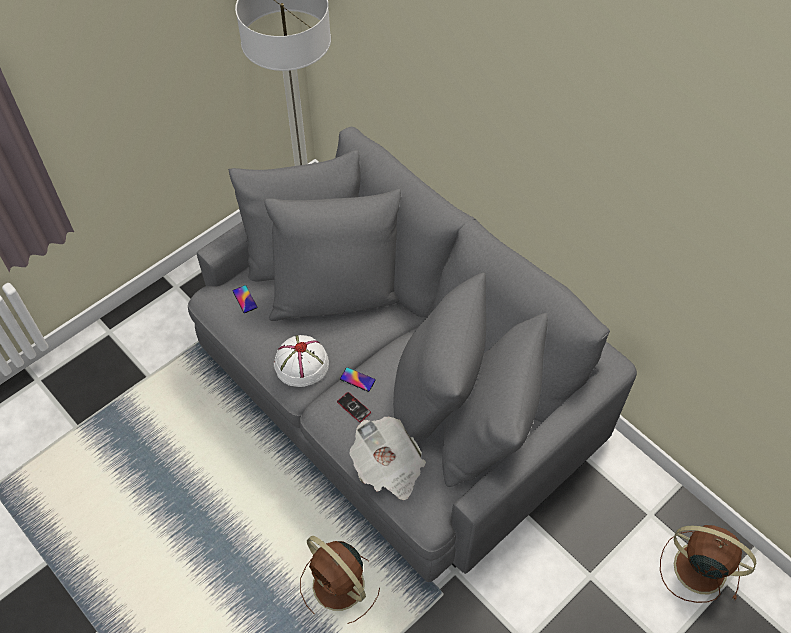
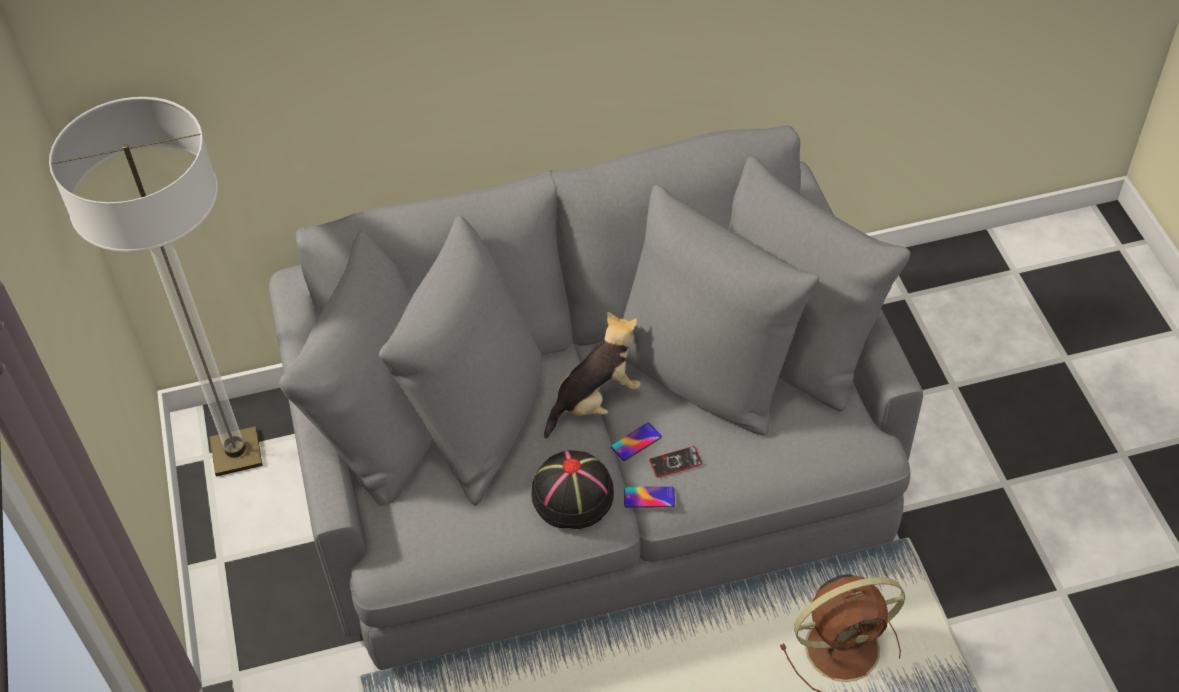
camera: 60 degrees left, 5 degrees down
(244, 299) = (419, 522): phone -> phone (649, 497)
(301, 364) = (573, 495): white hat -> black hat
(376, 345) = (595, 401): none -> plush toy
(388, 467) = (783, 460): newspaper -> none
(697, 567) = (987, 287): brown fan -> none

